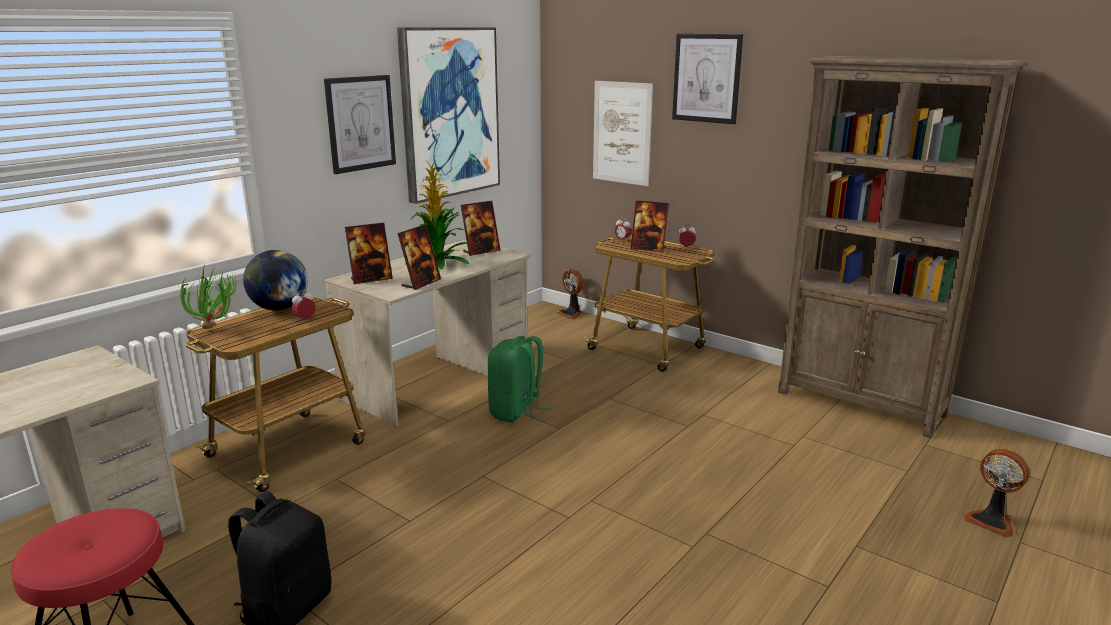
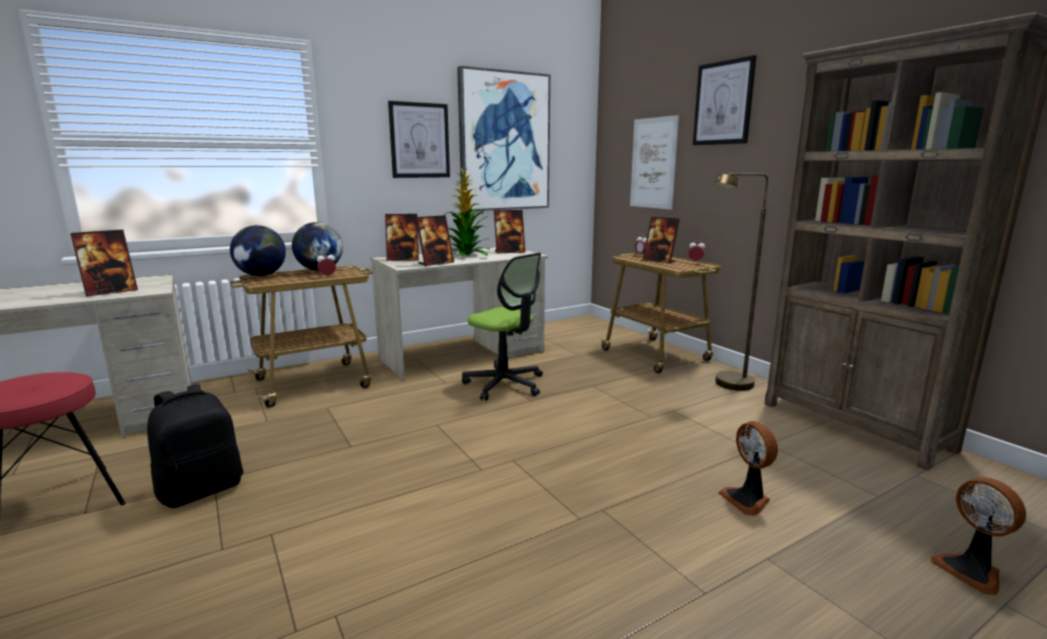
camera: 20 degrees right, 5 degrees down
(68, 390) = (111, 292): none -> picture frame
(216, 328) = (261, 275): potted plant -> globe
(516, 412) = (505, 384): green backpack -> office chair
(571, 314) = (607, 325): fan -> fan (747, 500)
(735, 376) = (727, 385): none -> brown floor lamp

